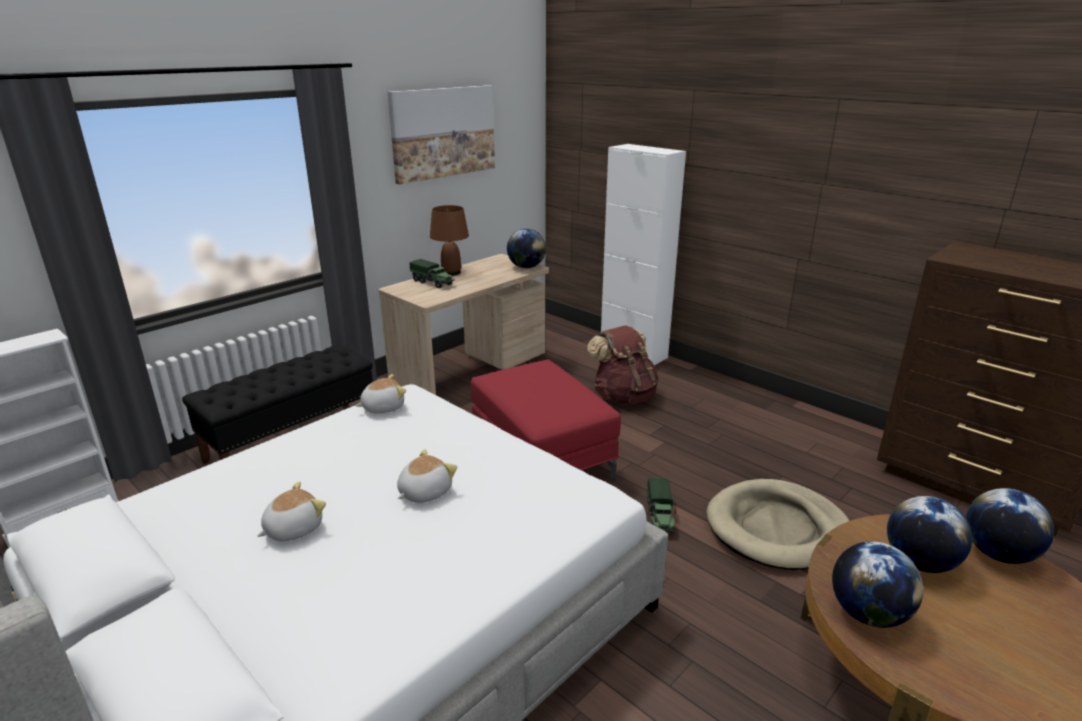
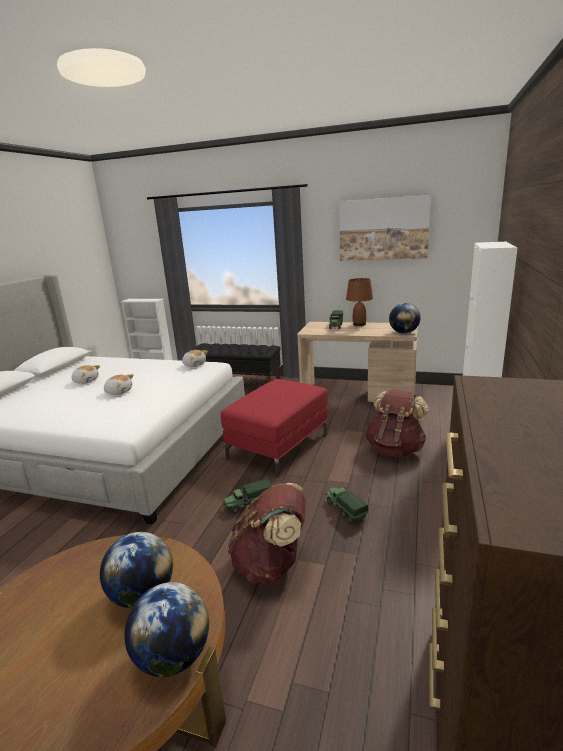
camera: 65 degrees right, 5 degrees down
(712, 459) = (345, 510): none -> toy truck
(777, 528) = (272, 564): beige dog bed -> brown backpack
(867, 614) = (72, 569): globe -> none

